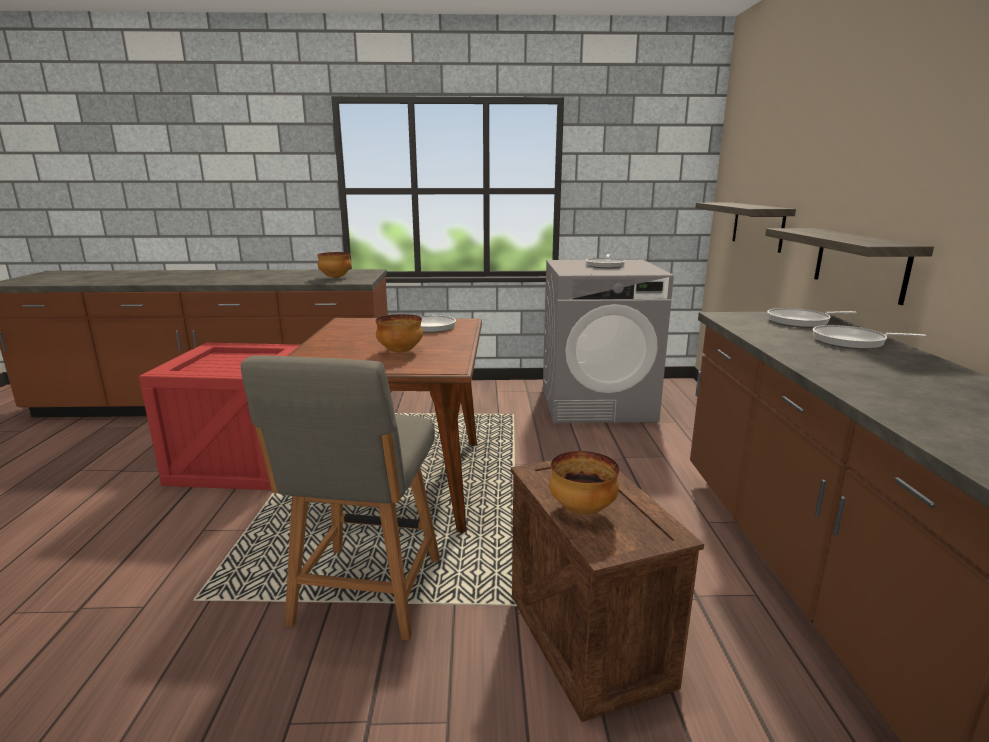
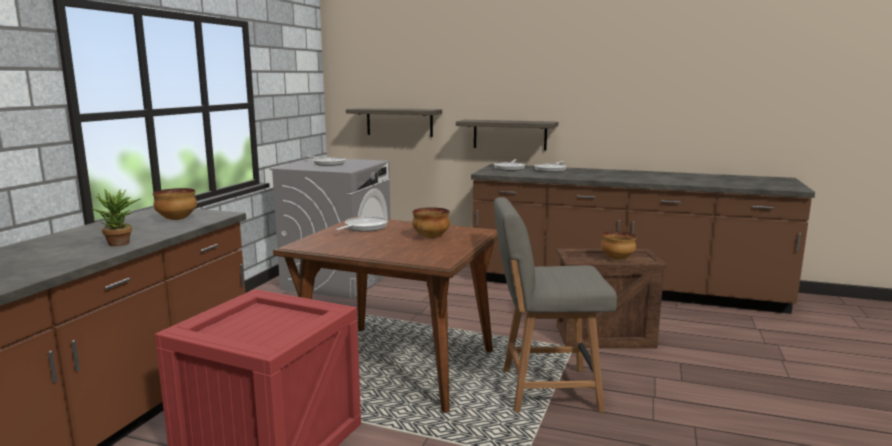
camera: 70 degrees left, 5 degrees down
(254, 281) = (121, 244): none -> potted plant
(366, 594) = (545, 390): grey chair -> grey chair turned 150 degrees clockwise

